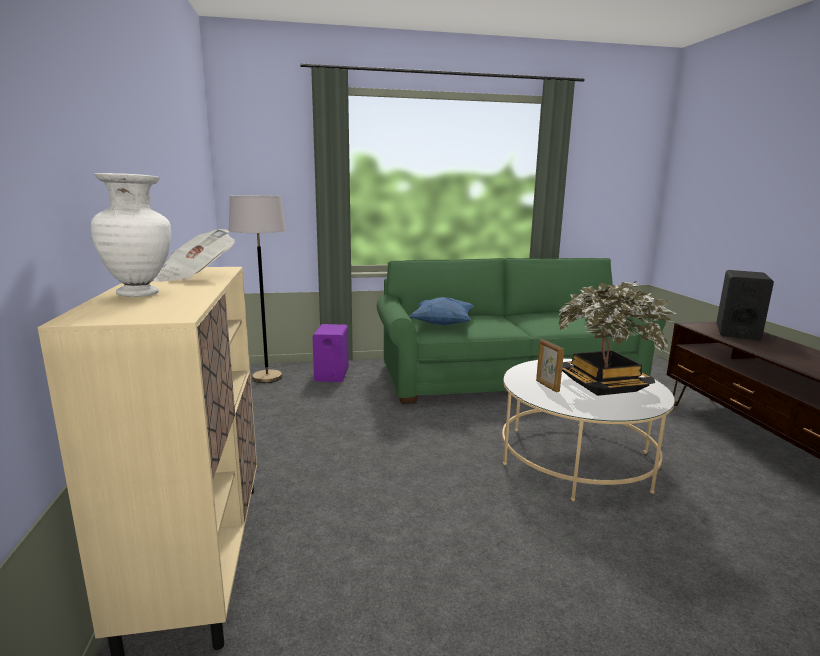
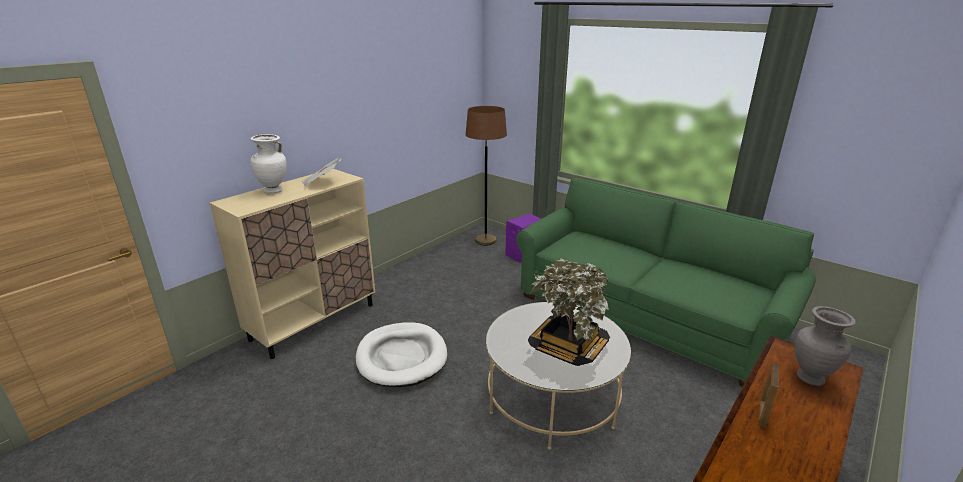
camera: 50 degrees right, 10 degrees up
(267, 377) = (485, 240): grey floor lamp -> brown floor lamp
(402, 515) = (402, 357): none -> white dog bed
(442, 324) = (577, 246): blue pillow -> none
(547, 386) = (528, 326): picture frame -> picture frame (762, 414)
(737, 332) = (811, 378): black speaker -> grey vase

